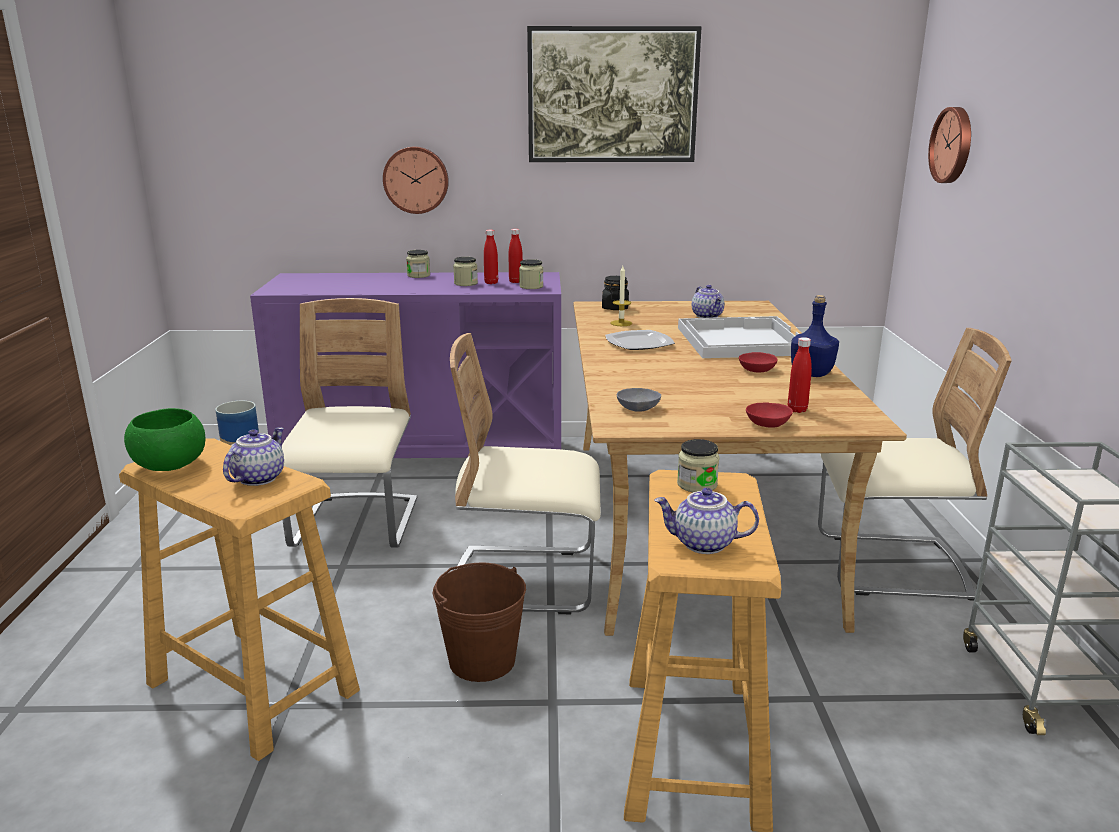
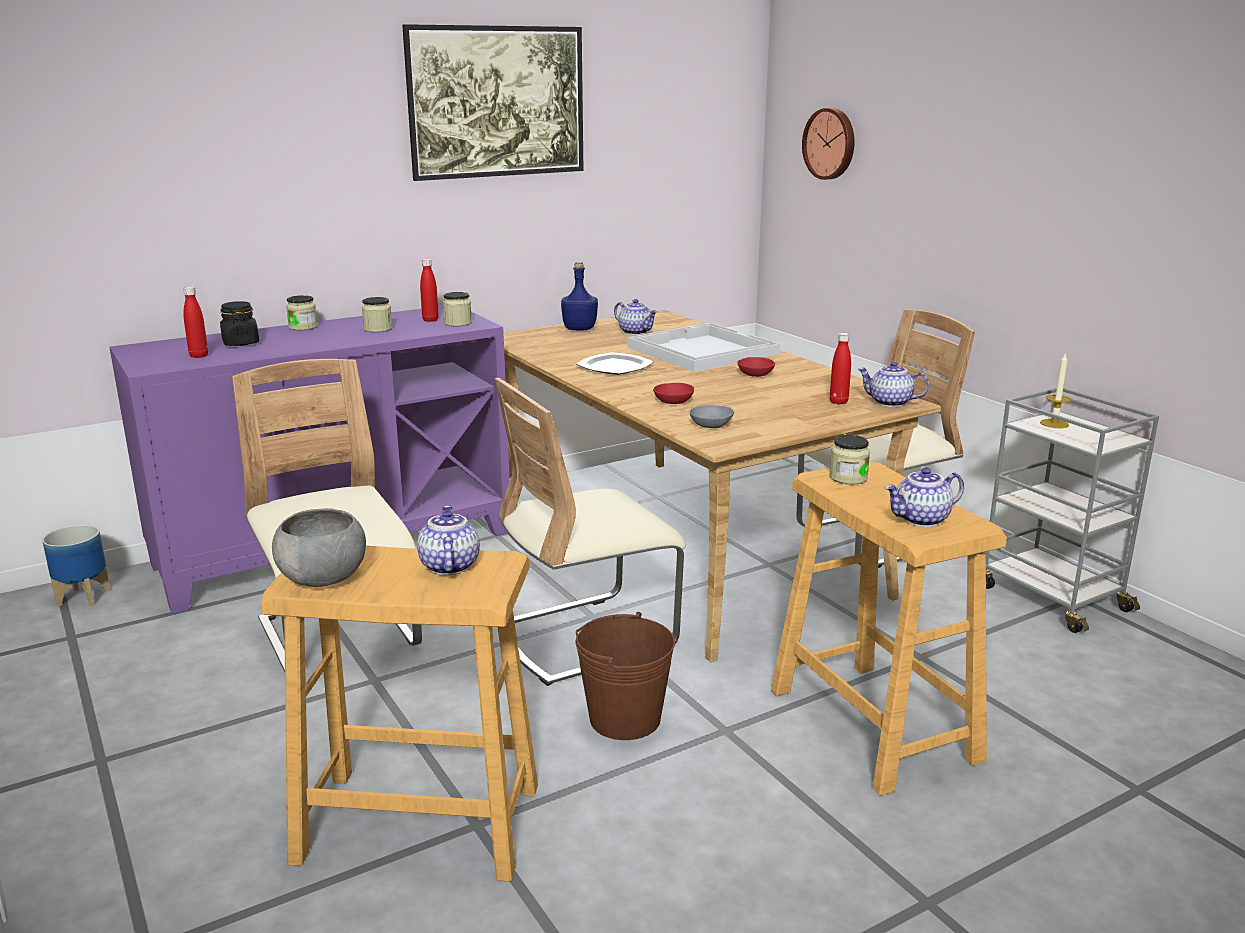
camera: 30 degrees left, 0 degrees up
(170, 465) = (322, 578): green bowl -> grey bowl
(416, 180) = (282, 210): wall clock -> none
(491, 283) = (405, 324): red bottle -> red bottle (199, 356)
(615, 308) = (534, 336): black jar -> black jar (240, 343)
(621, 323) = (566, 350): candle -> candle (1054, 423)
(767, 423) = (833, 417): red bowl -> red bowl (672, 400)
(812, 374) = (804, 370): blue bottle -> blue bottle (580, 329)
(851, 420) = (889, 403): none -> teapot

